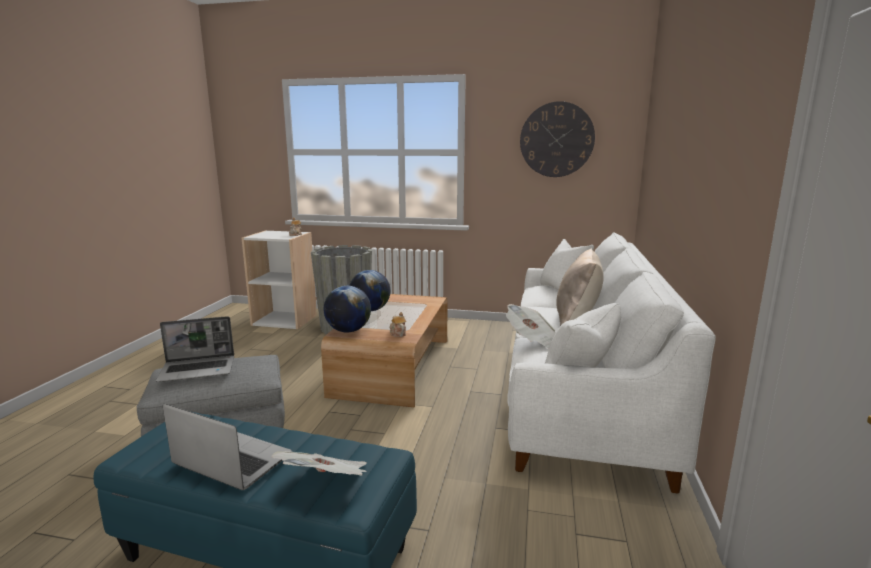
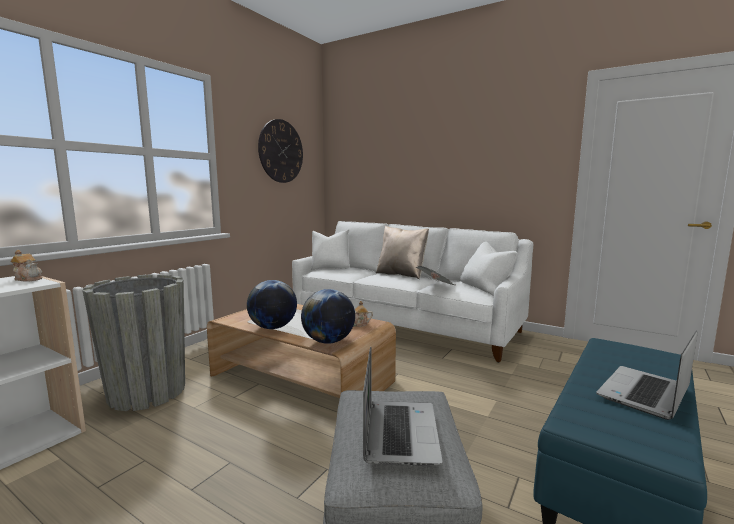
camera: 70 degrees left, 5 degrees down
(326, 484) = (652, 360): newspaper -> none

